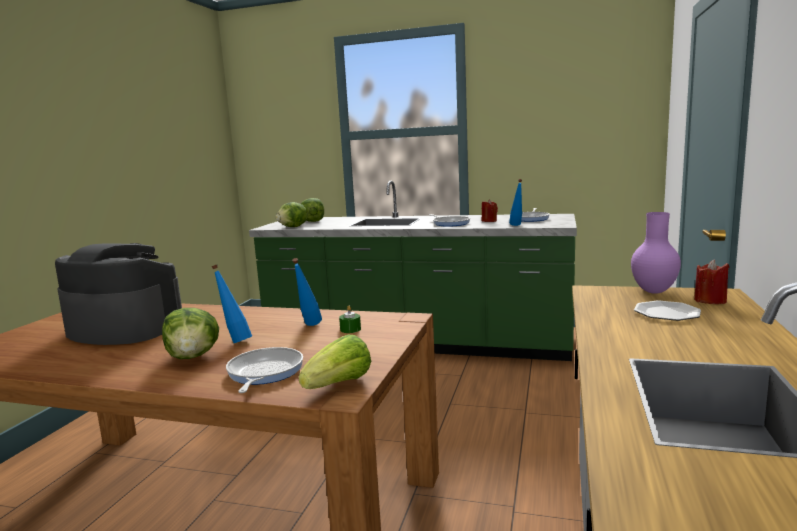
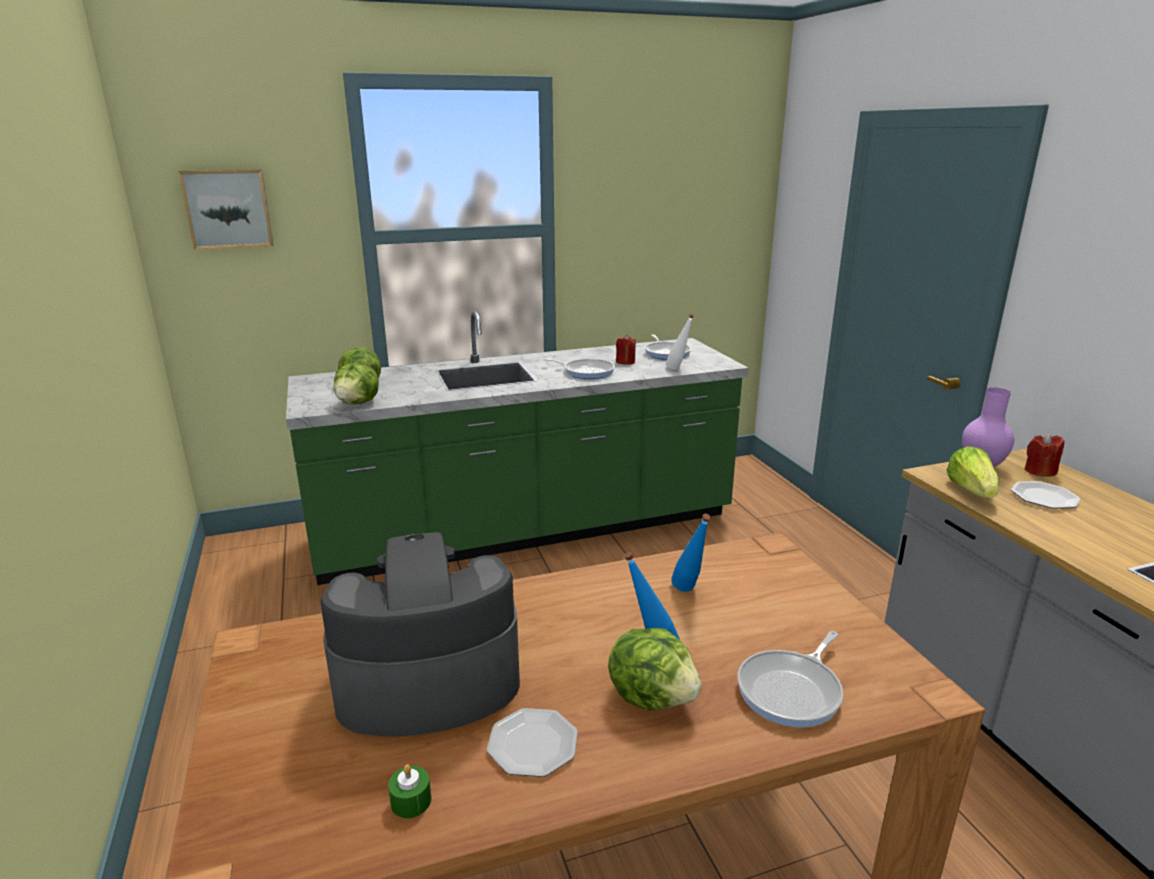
camera: 35 degrees left, 10 degrees up
(109, 357) = (533, 745): none -> plate
(264, 373) = (792, 690): frying pan -> frying pan turned 105 degrees counterclockwise
(273, 120) = (228, 209): none -> picture
(339, 385) = (900, 677): lettuce -> lettuce (971, 491)
(350, 329) = (746, 584): green candle -> green candle (411, 801)
(517, 226) = (678, 370): blue bottle -> white bottle

